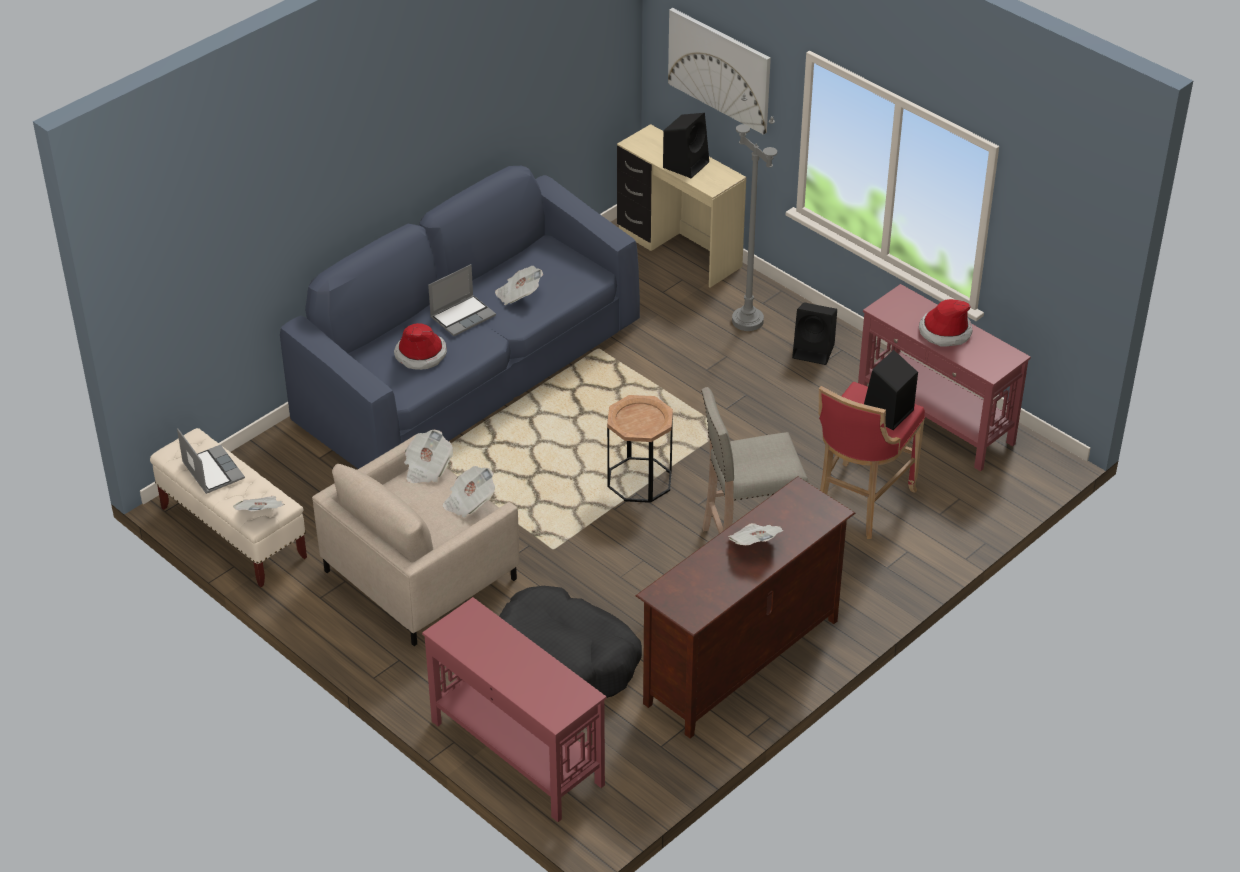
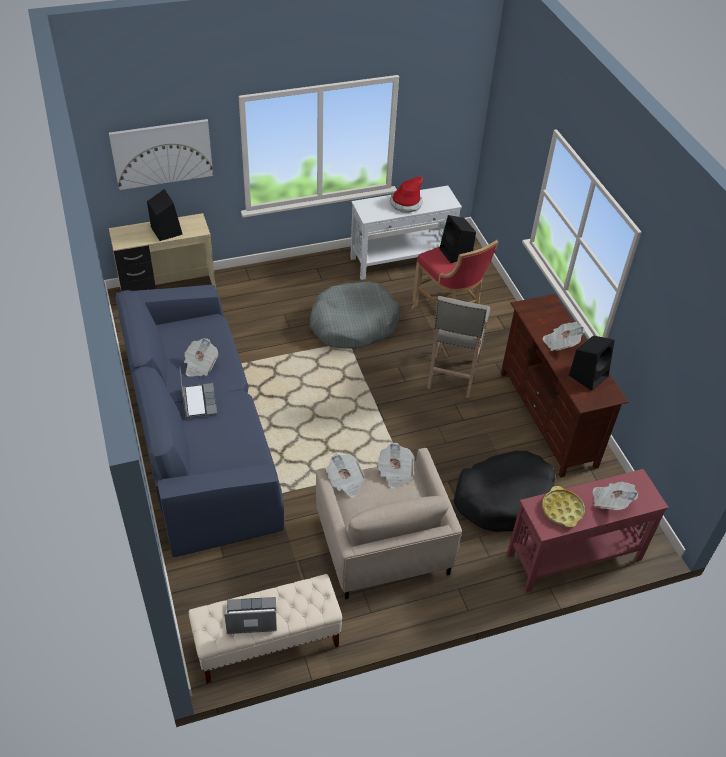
camera: 65 degrees left, 5 degrees up
(261, 513) = (321, 602): newspaper -> newspaper (610, 501)
(421, 354) = (220, 439): hat -> none
(482, 637) = (562, 510): none -> yellow tray
(639, 480) = (366, 398): brown side table -> none
(748, 321) = (260, 292): grey floor lamp -> none
(762, 421) = (353, 324): none -> grey dog bed
(814, 351) = (309, 278): black speaker -> black speaker (588, 375)
(935, 421) = (402, 260): red console table -> white console table

